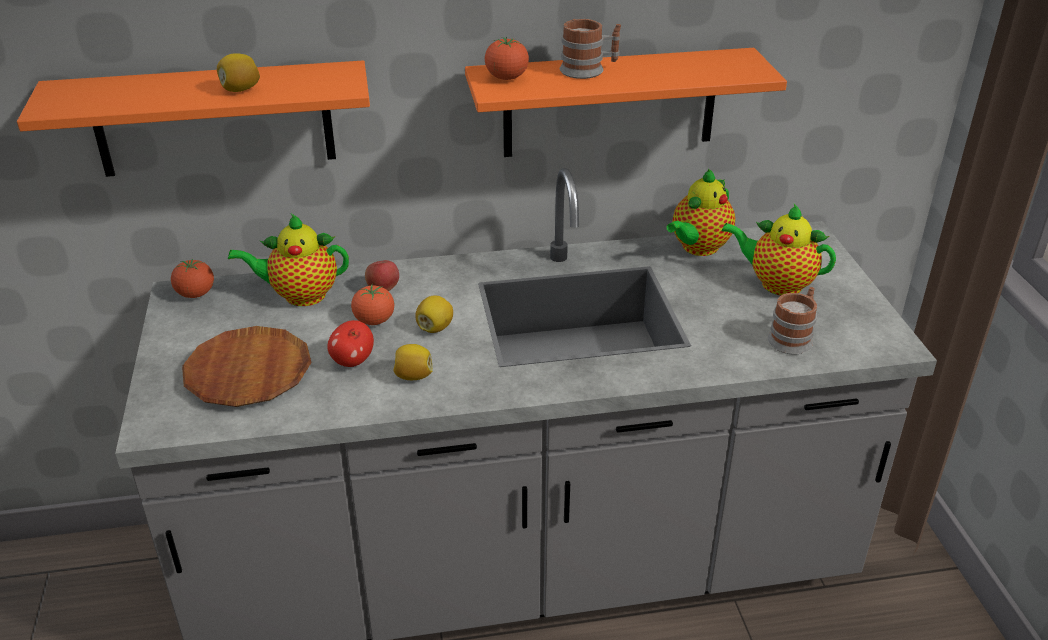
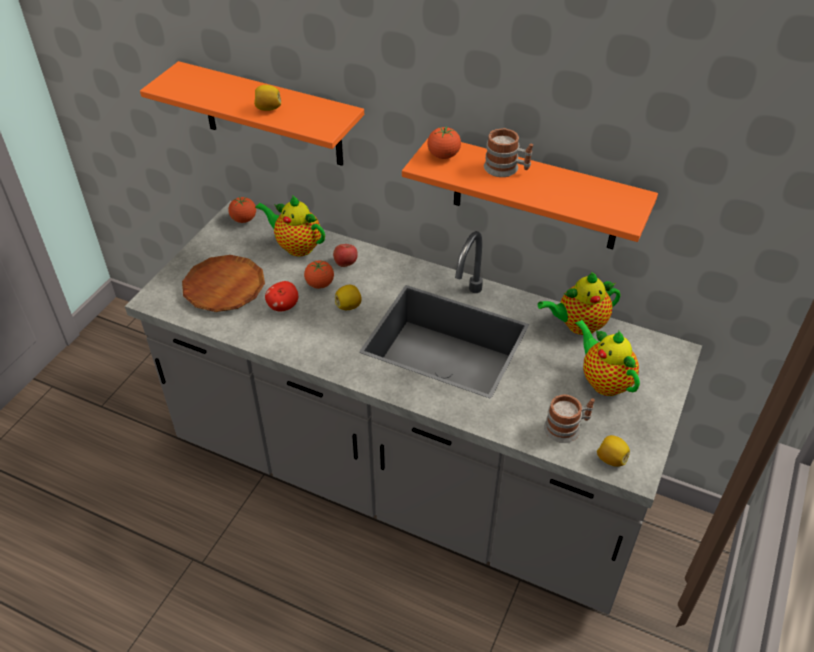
camera: 35 degrees right, 10 degrees up
(413, 376) = (305, 334): lemon -> lemon (611, 459)

